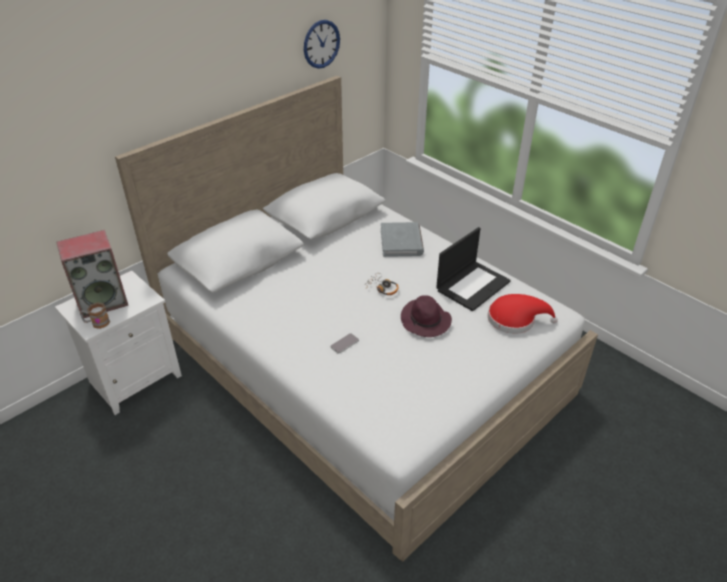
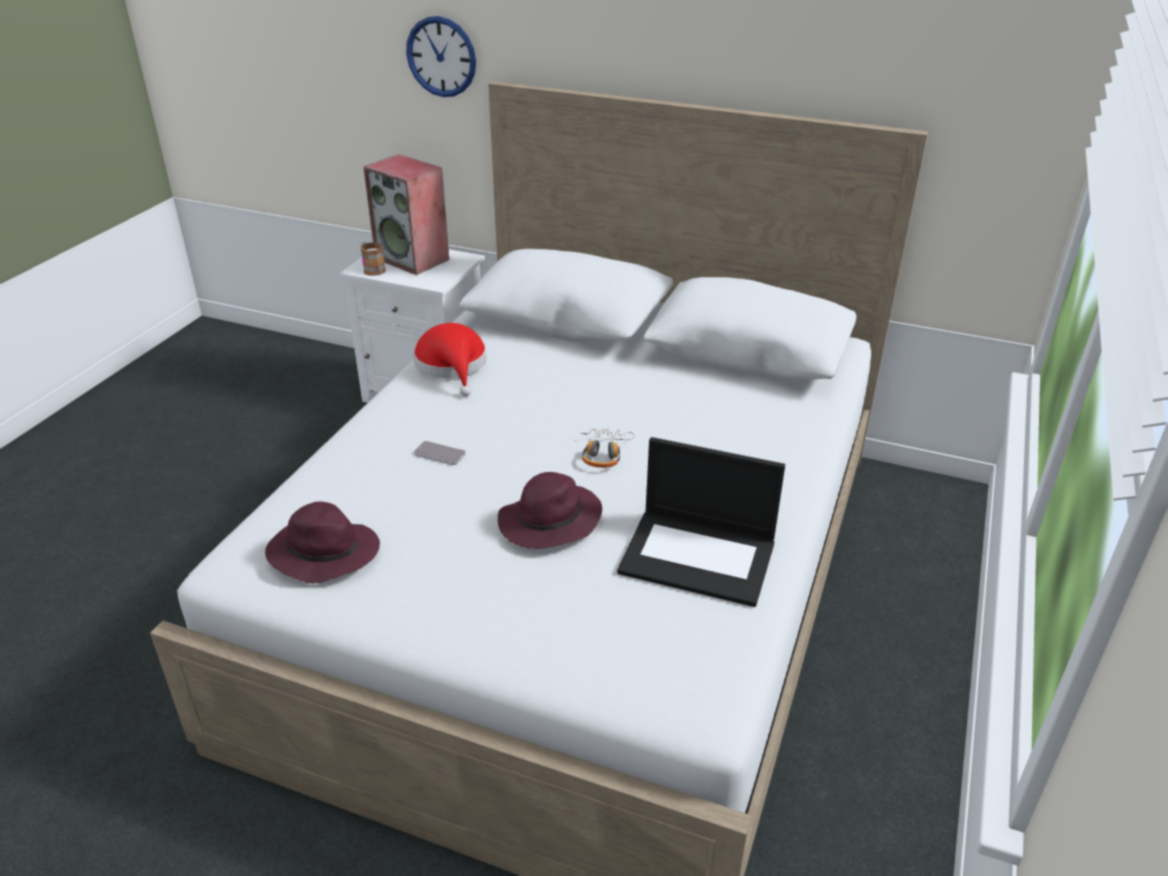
camera: 65 degrees right, 5 degrees down
(321, 44) = (913, 57): wall clock -> wall clock (441, 57)
(401, 242) = (754, 440): grey book -> none
(406, 406) = (322, 553): none -> purple hat
(515, 319) = (635, 640): red hat -> red hat (453, 365)

